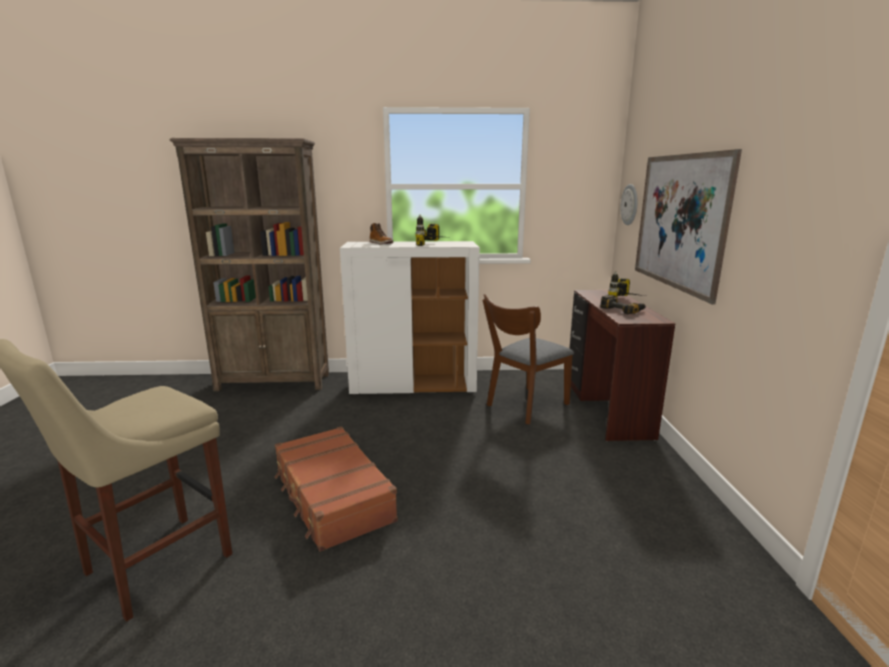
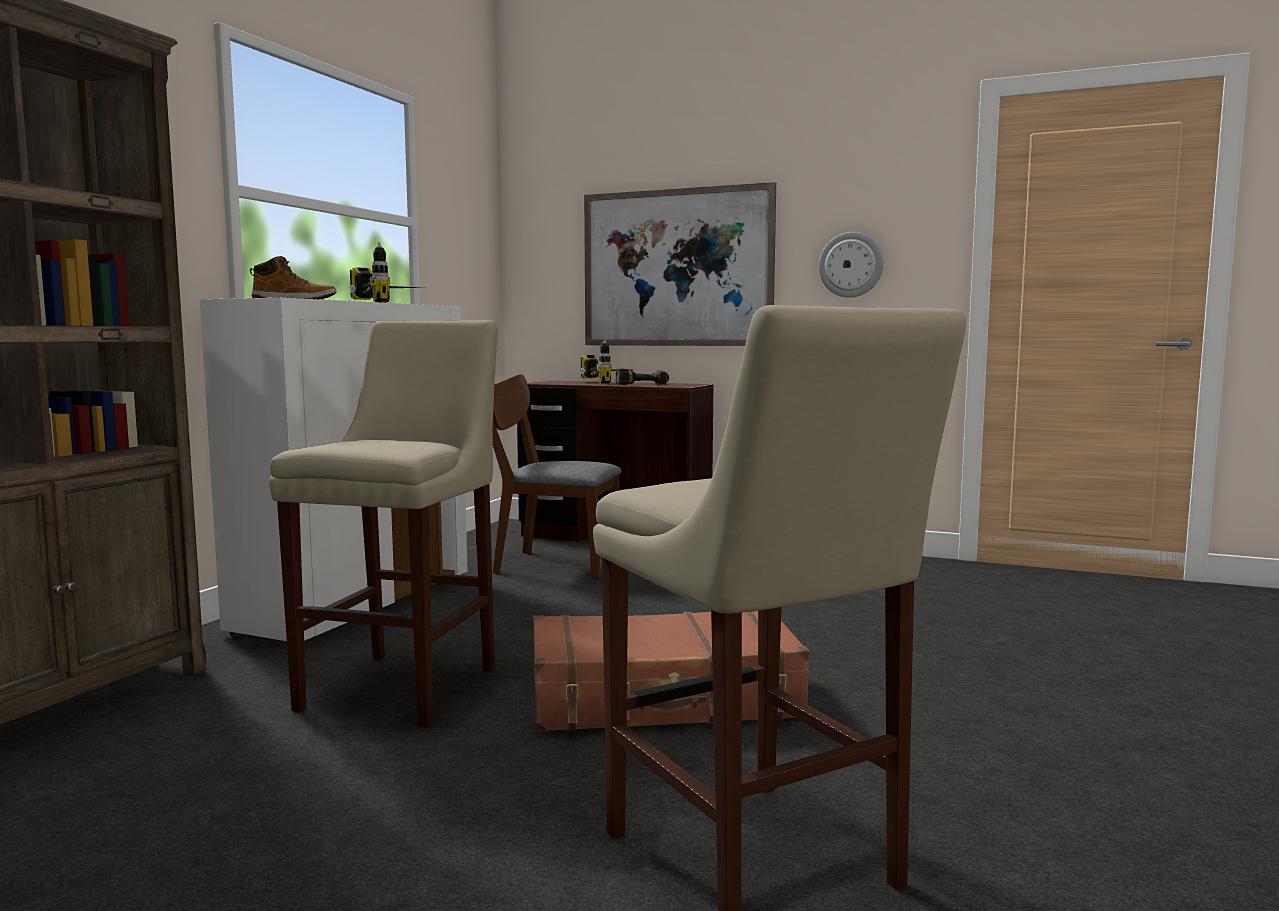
camera: 65 degrees left, 10 degrees down
(322, 429) = (406, 684): none -> beige stool
(524, 406) = (549, 564): brown chair -> brown chair turned 120 degrees clockwise
(630, 204) = (542, 260): wall clock -> wall clock (851, 265)

